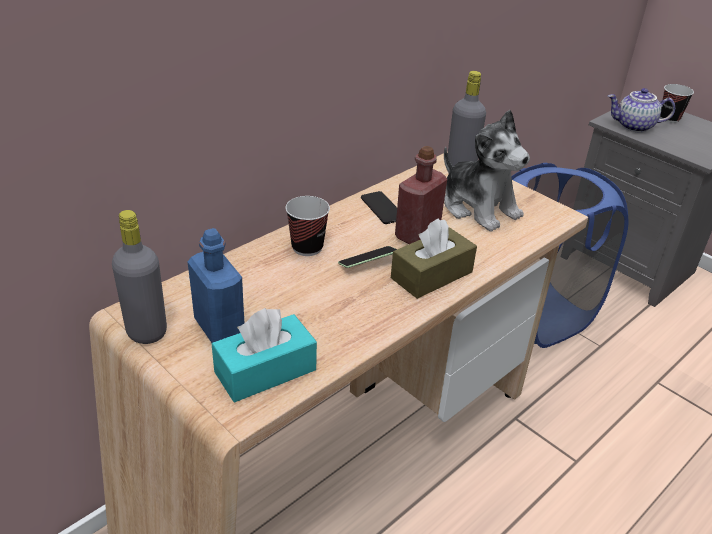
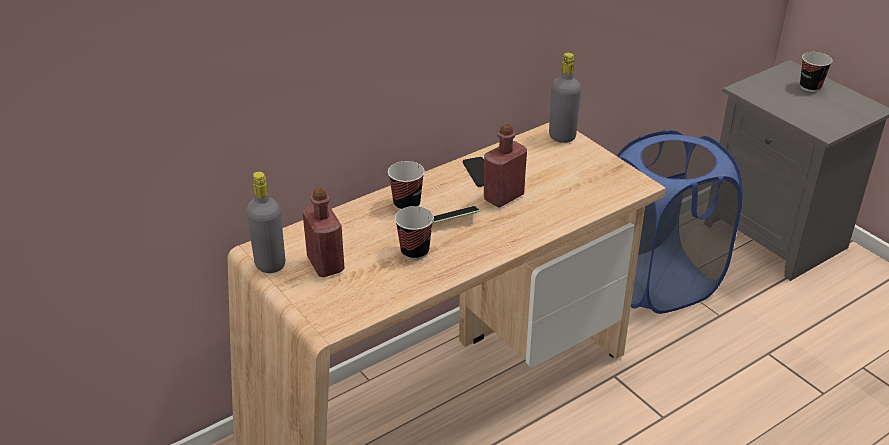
camera: 10 degrees right, 0 degrees up
(219, 327) = (325, 264): blue bottle -> red bottle
(265, 371) = (356, 298): turquoise tissue box -> none
(328, 304) = (415, 251): none -> cup
(431, 275) = (506, 232): brown tissue box -> none
(479, 207) = (566, 175): plush toy -> none
(634, 127) = (767, 95): teapot -> none

